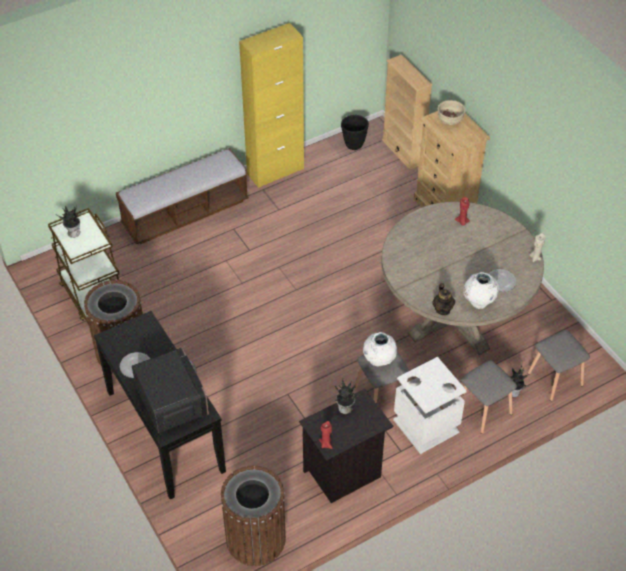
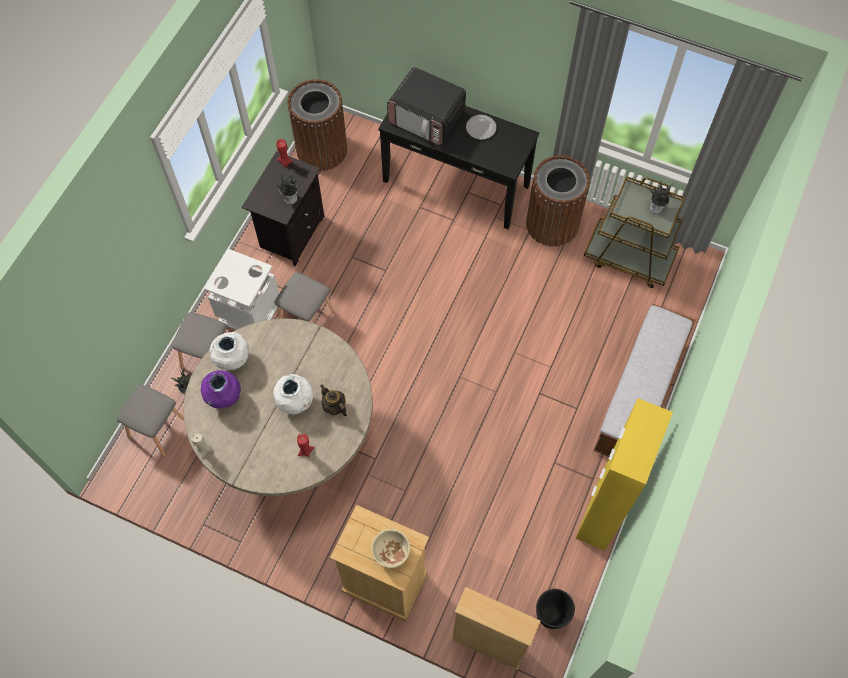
camera: 145 degrees right, 15 degrees up
(379, 361) = (306, 292): white vase -> white vase (296, 403)
(443, 309) = (262, 331): teapot -> teapot (334, 407)
(501, 281) = (224, 397): plate -> purple vase

